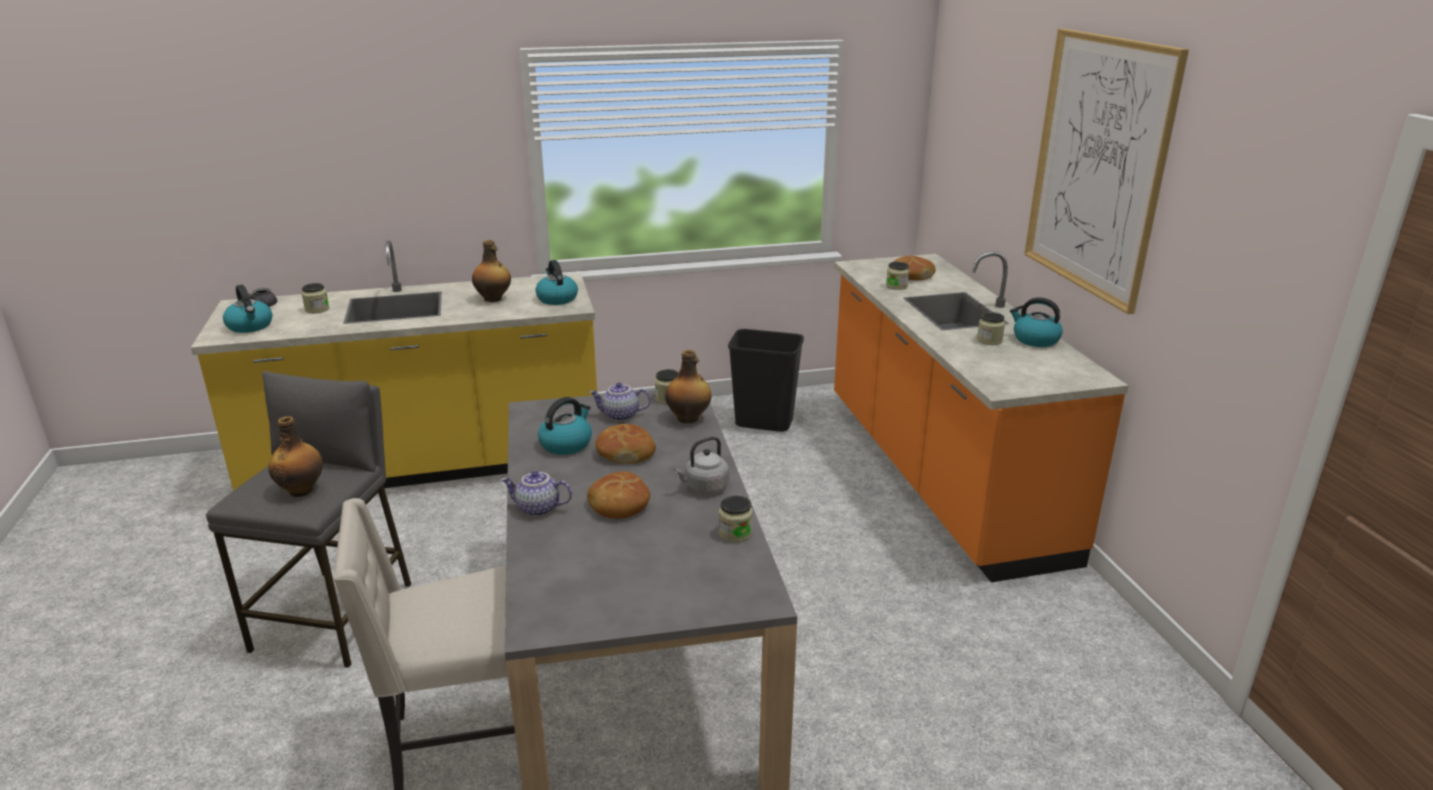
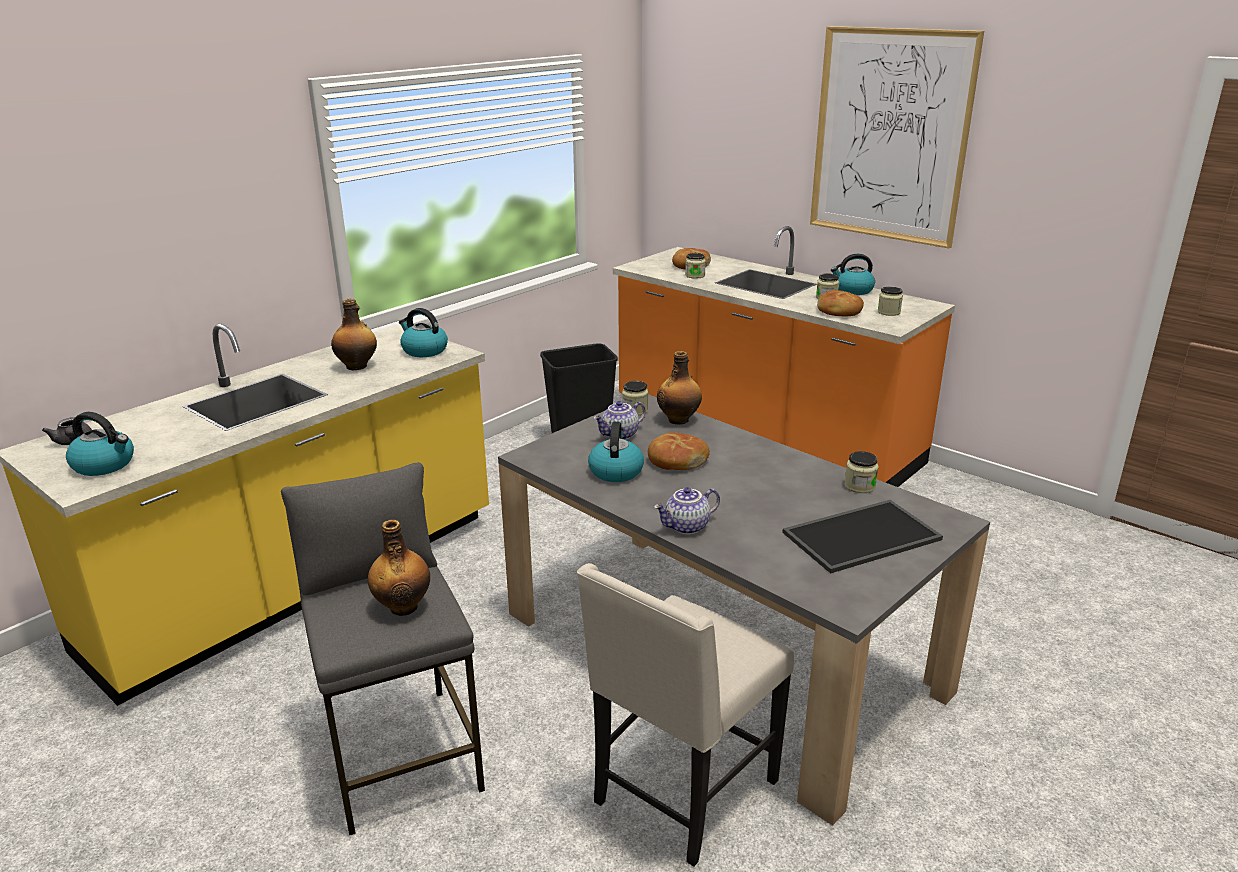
camera: 35 degrees left, 0 degrees up
(317, 309) = (161, 426): jar -> jar (889, 312)
(618, 504) = (743, 499): bread -> bread (839, 311)
(658, 575) = (861, 534): none -> tray
(704, 488) = (782, 464): grey kettle -> none

